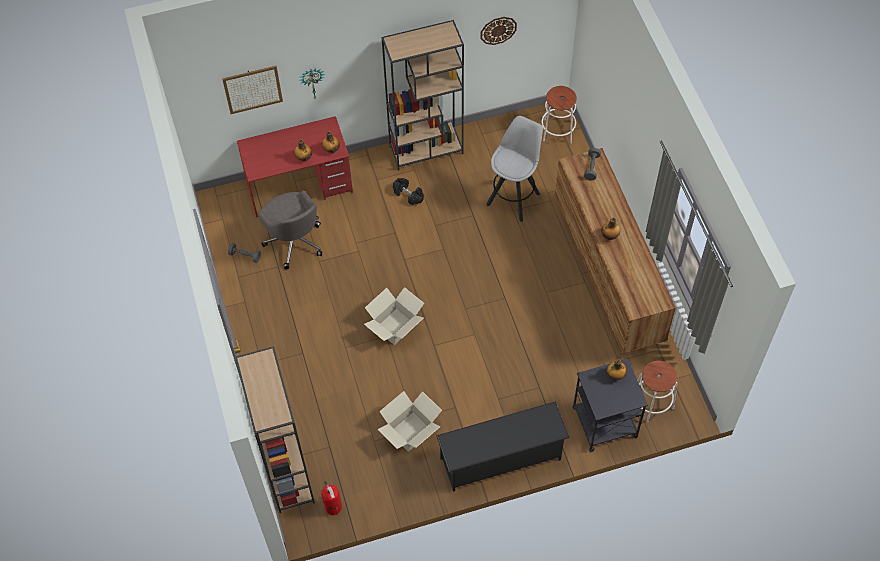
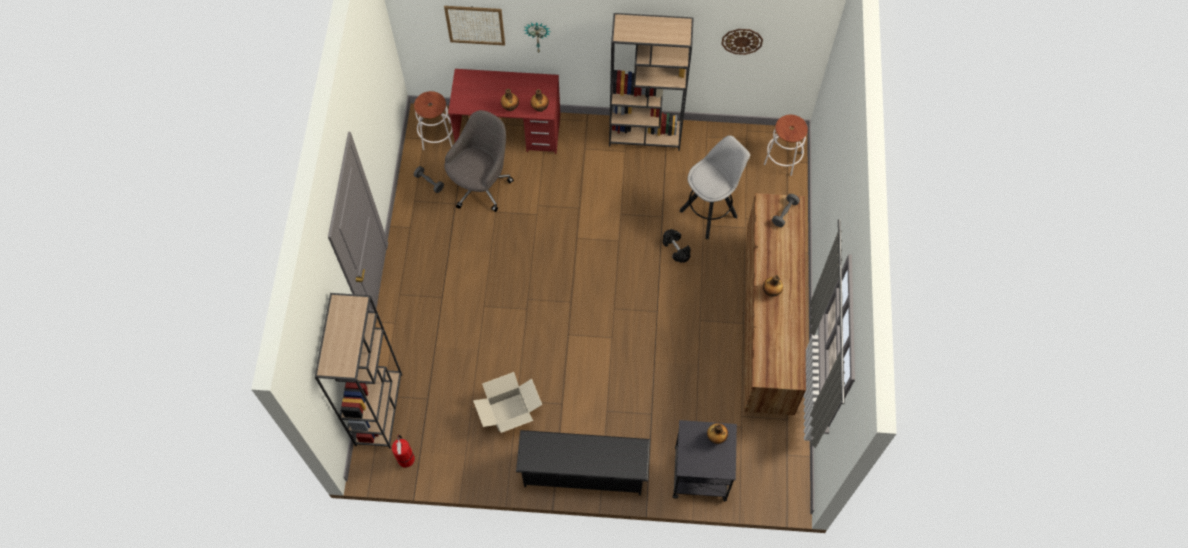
camera: 20 degrees right, 5 degrees up
(295, 243) = (481, 186): grey office chair -> grey office chair turned 135 degrees counterclockwise
(395, 326) = (539, 302): cardboard box -> none
(408, 195) = (608, 174): black dumbbell -> black dumbbell (676, 249)
(651, 403) = (755, 471): white stool -> white stool (436, 136)

